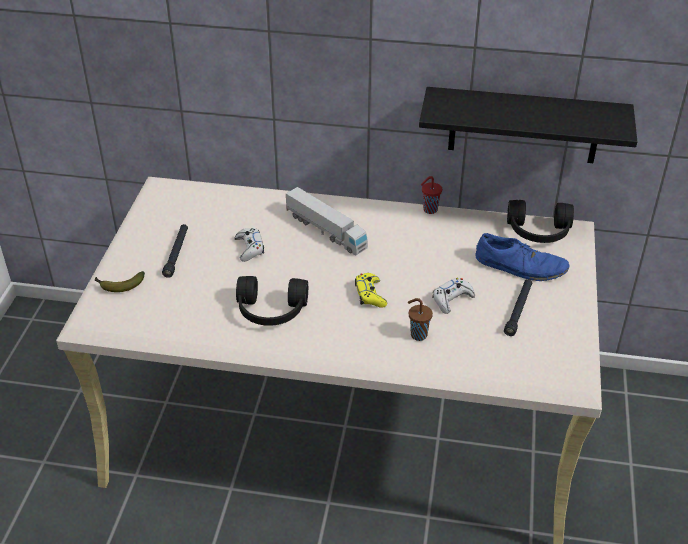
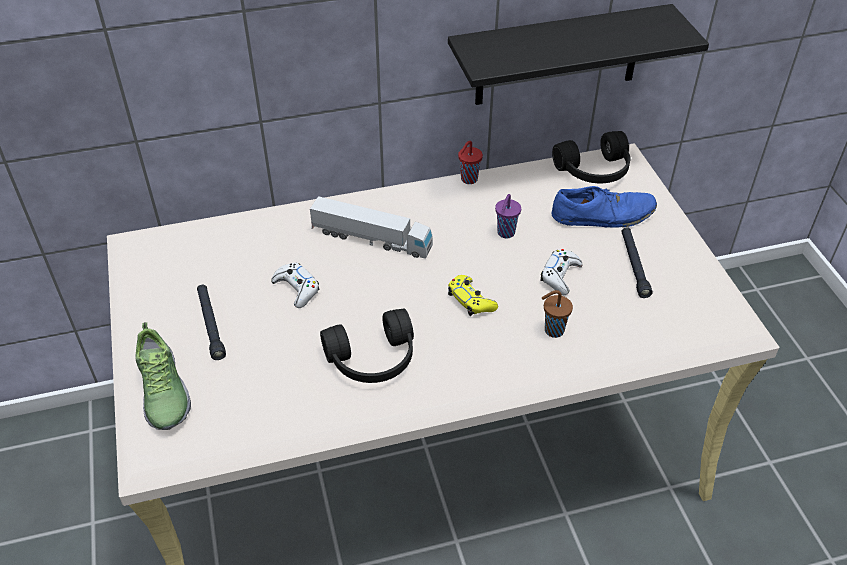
camera: 25 degrees left, 5 degrees up
(119, 285) = (162, 392): banana -> shoe
(430, 256) = (505, 233): none -> purple cup

